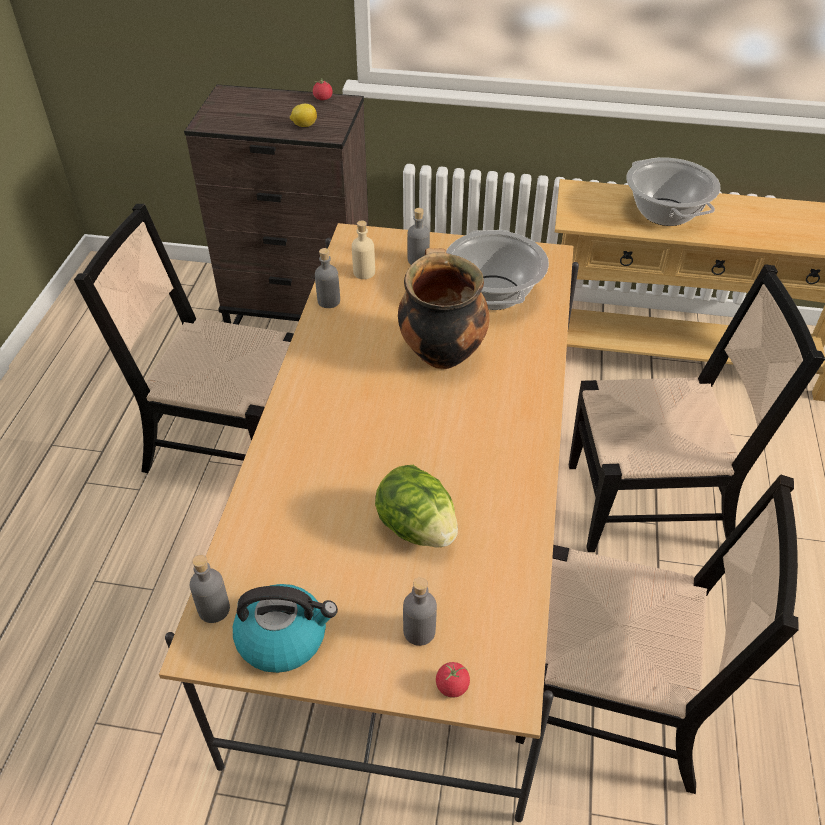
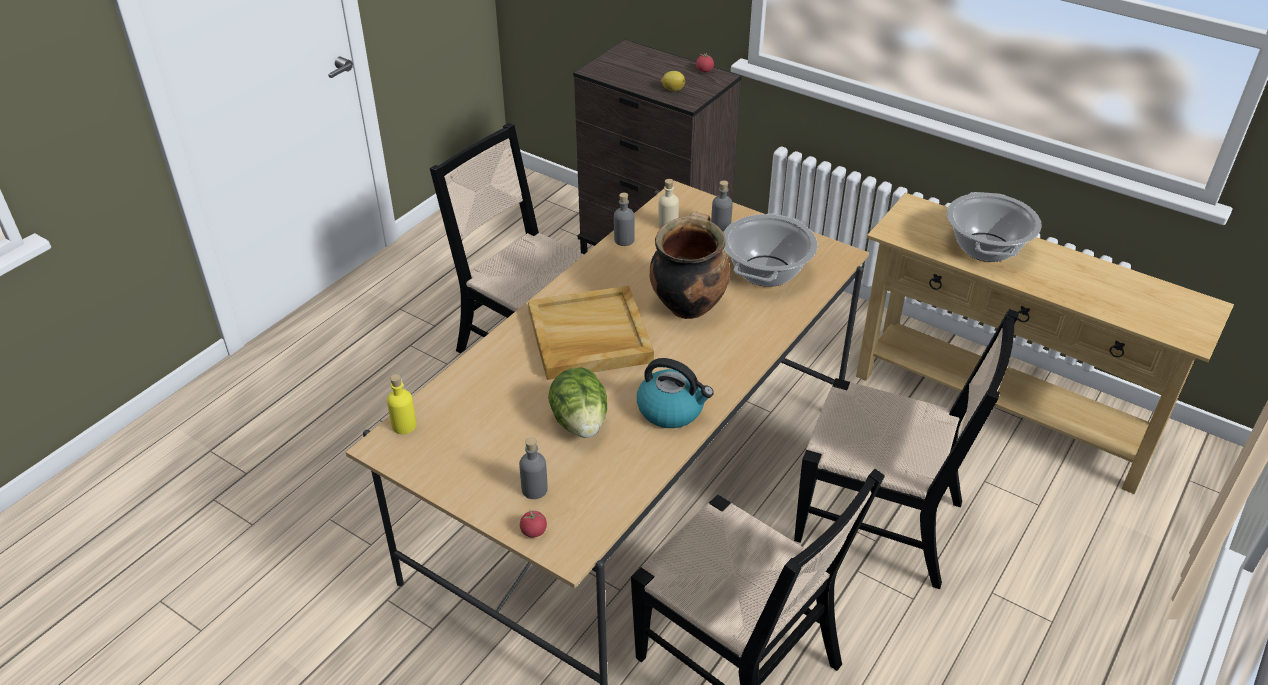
camera: 25 degrees right, 5 degrees down
(214, 609) = (404, 425): grey bottle -> yellow bottle
(284, 637) = (439, 459): kettle -> kettle (672, 409)
(361, 422) = (588, 337): none -> beige tray

